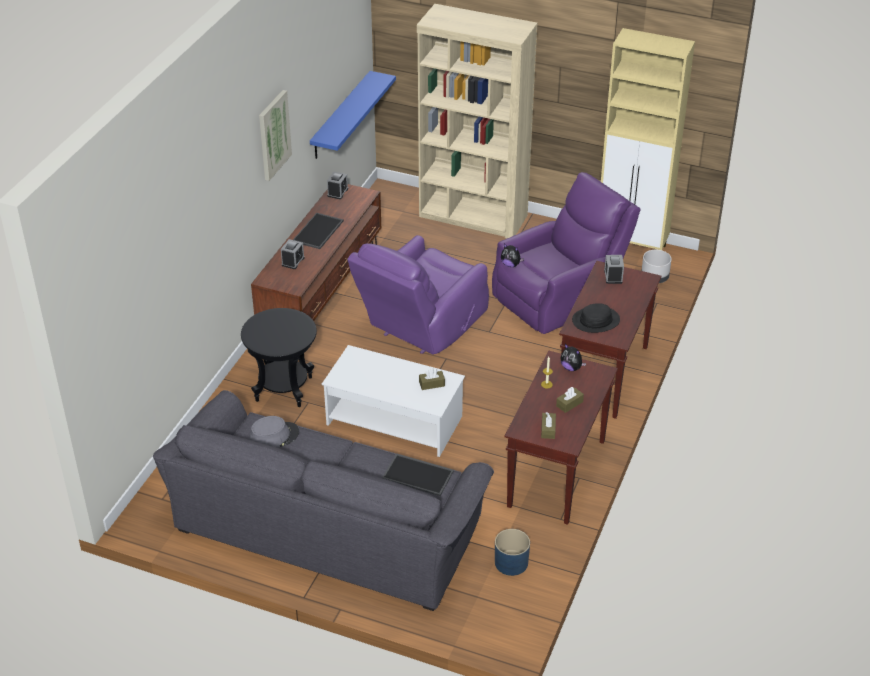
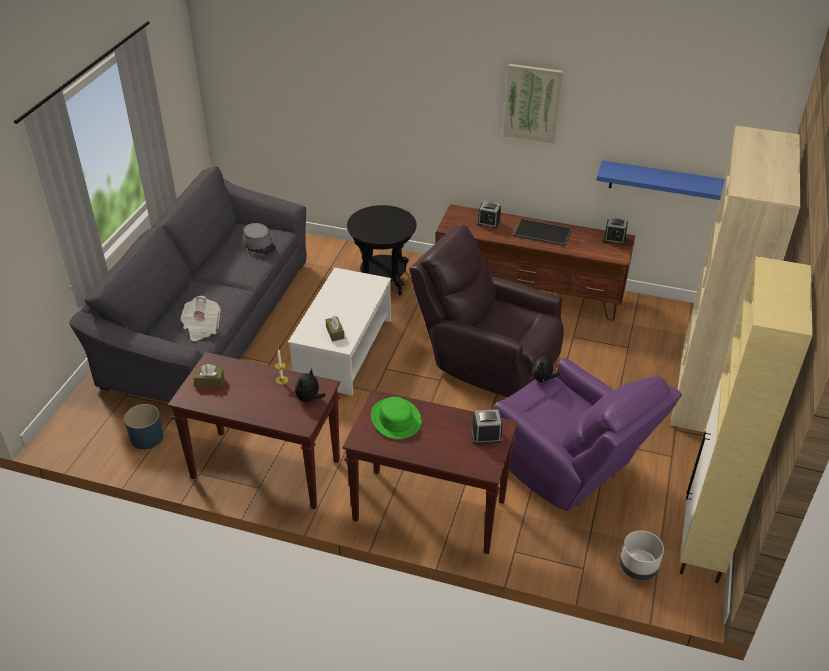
camera: 85 degrees right, 0 degrees up
(419, 474) = (201, 327): tray -> newspaper
(421, 328) = (486, 360): purple armchair -> brown armchair
(569, 404) = (249, 397): brown tissue box -> none
(596, 320) = (395, 419): black hat -> green hat

